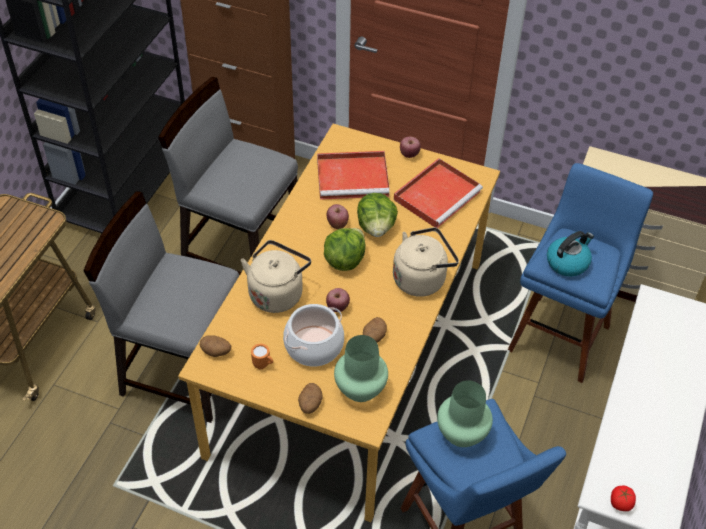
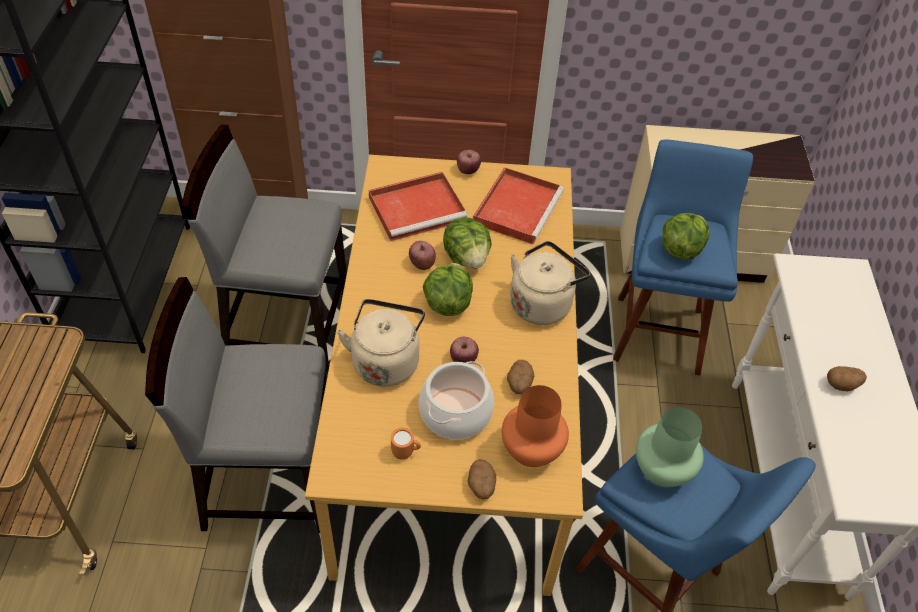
camera: 20 degrees left, 0 degrees up
(216, 351) = (341, 452): potato -> potato (841, 385)
(361, 389) = (532, 450): green vase -> orange vase
(567, 262) = (680, 249): kettle -> lettuce
(620, 503) = (879, 502): tomato -> none

